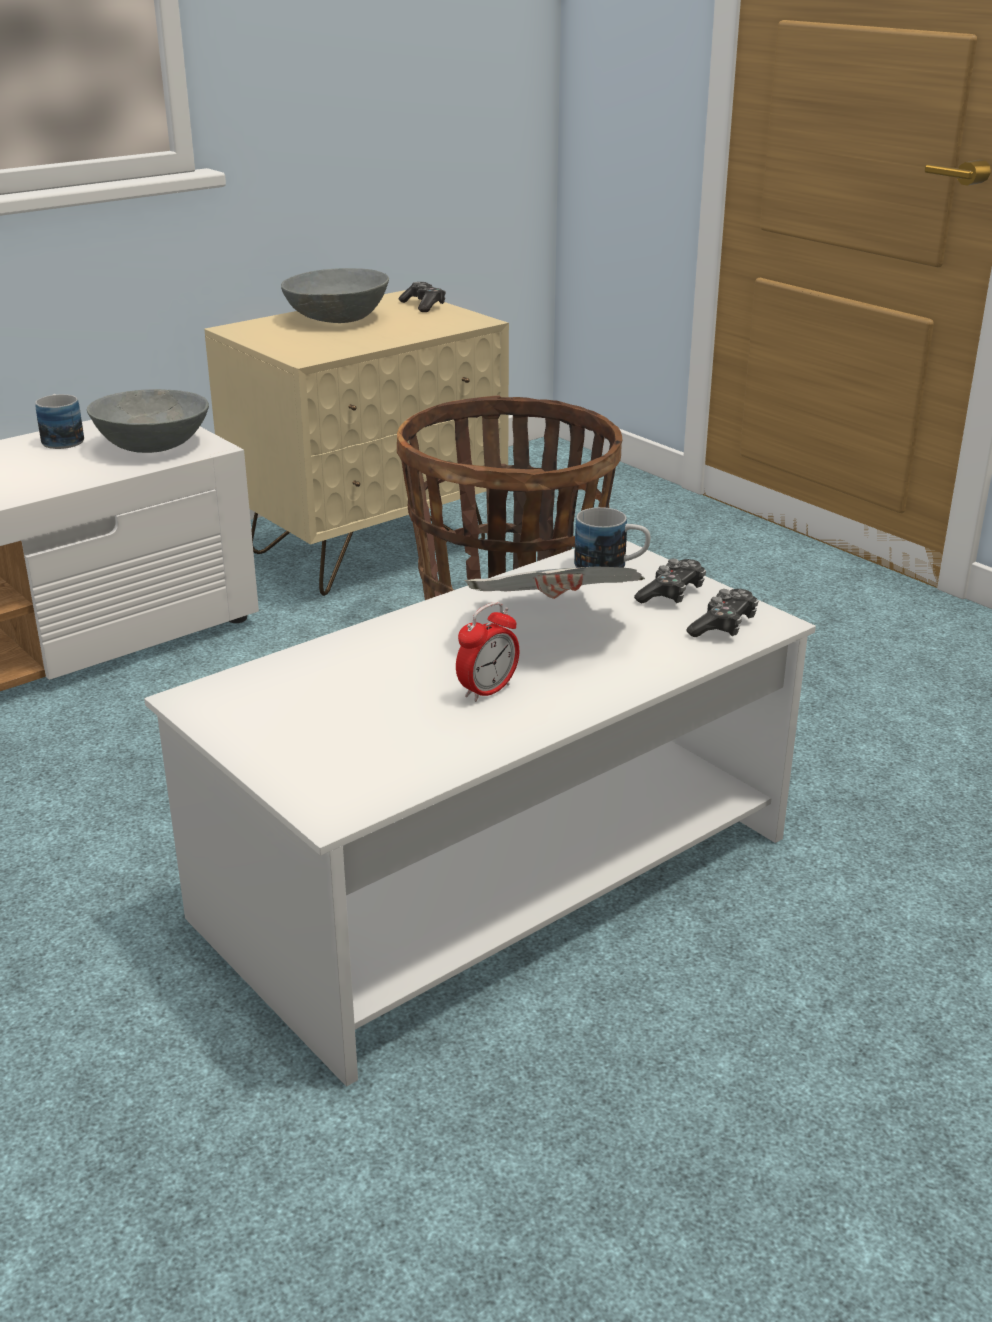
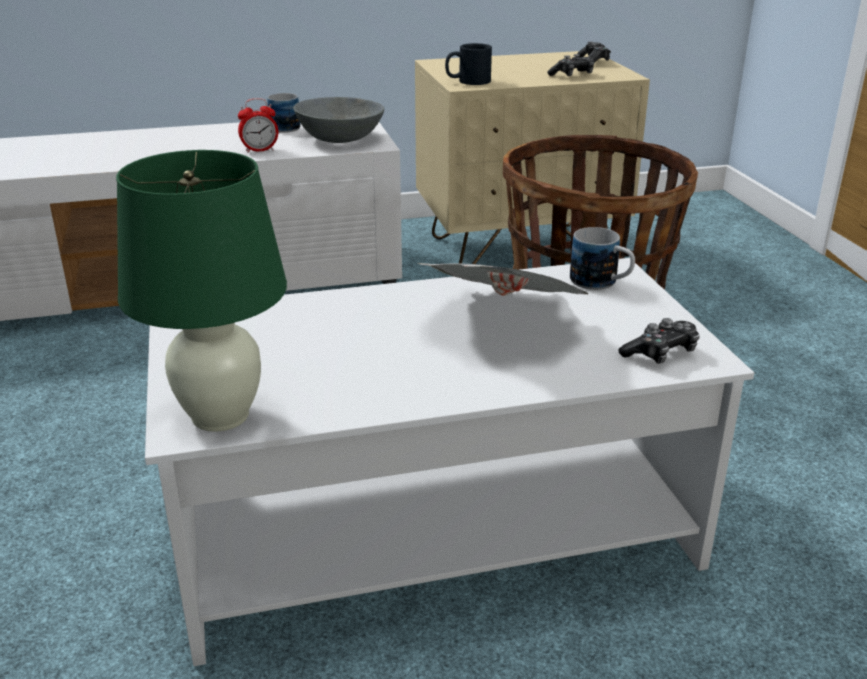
camera: 25 degrees right, 0 degrees up
(305, 352) = (467, 81): none -> black mug
(338, 318) = (518, 63): grey bowl -> none
(356, 788) = (219, 416): none -> green table lamp
(487, 691) = (401, 362): alarm clock -> alarm clock (260, 150)
(672, 594) = (636, 316): game controller -> game controller (572, 75)

